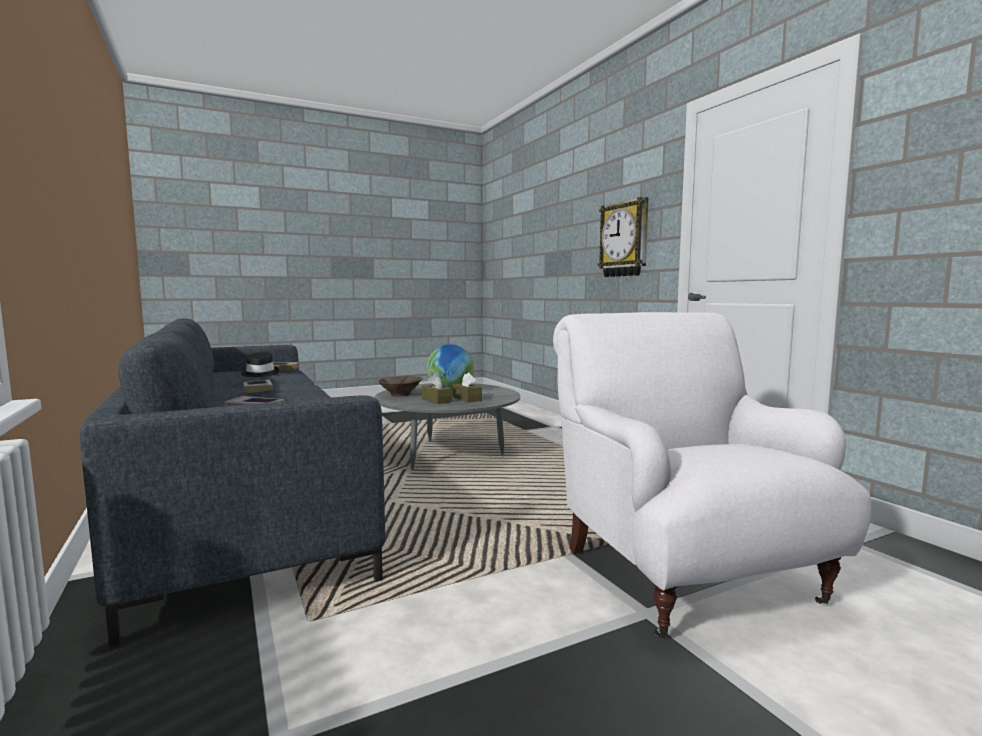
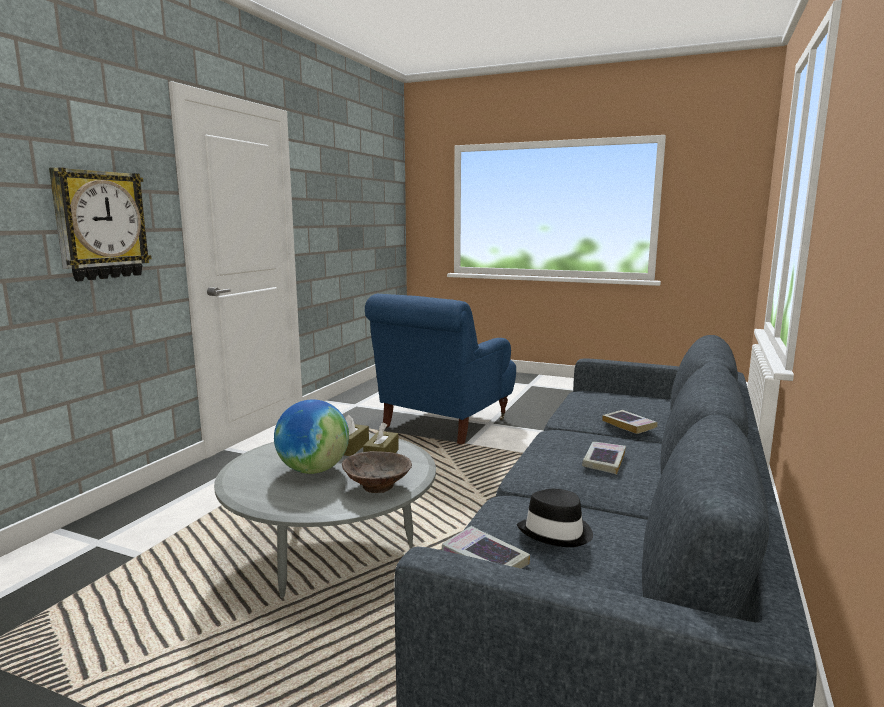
camera: 130 degrees left, 5 degrees up
(684, 573) = (443, 423): white armchair -> blue armchair

